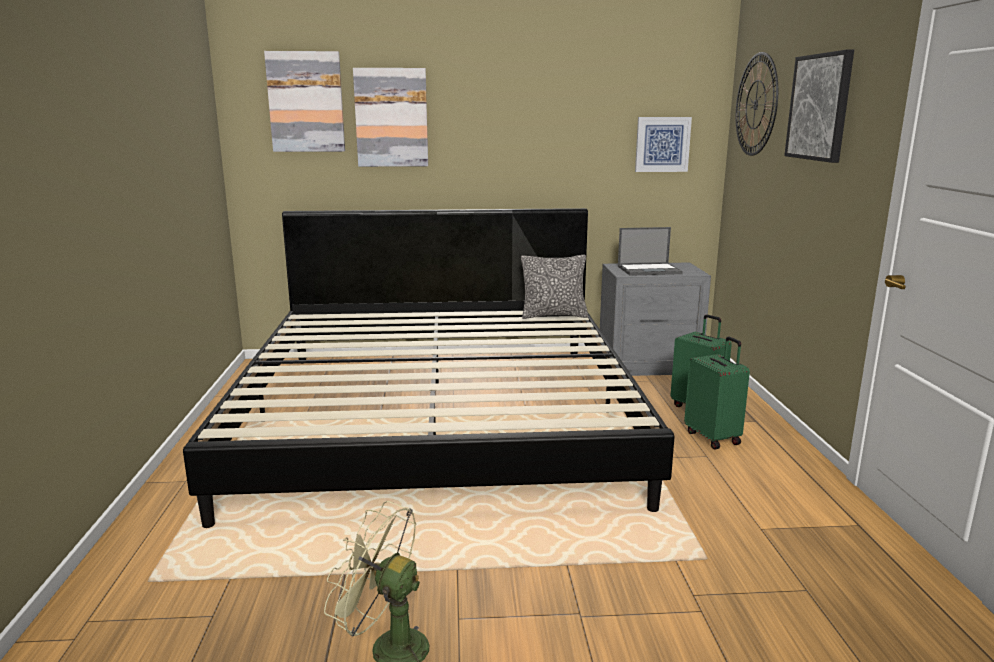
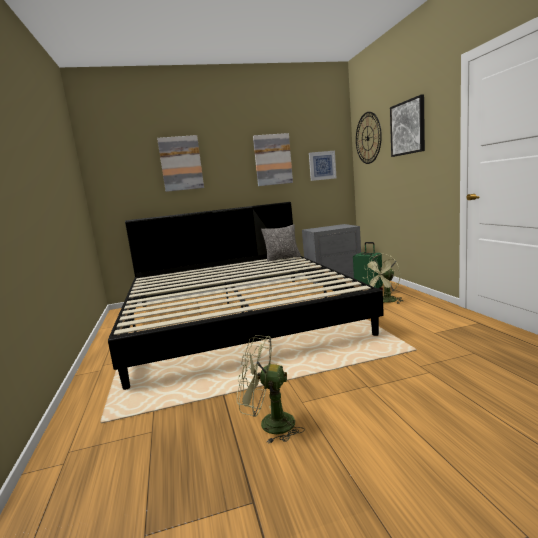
camera: 10 degrees left, 5 degrees down
(306, 102) = (132, 159): picture -> picture (273, 159)
(649, 270) = (328, 228): laptop -> none
(713, 437) = (385, 301): green suitcase -> green fan

